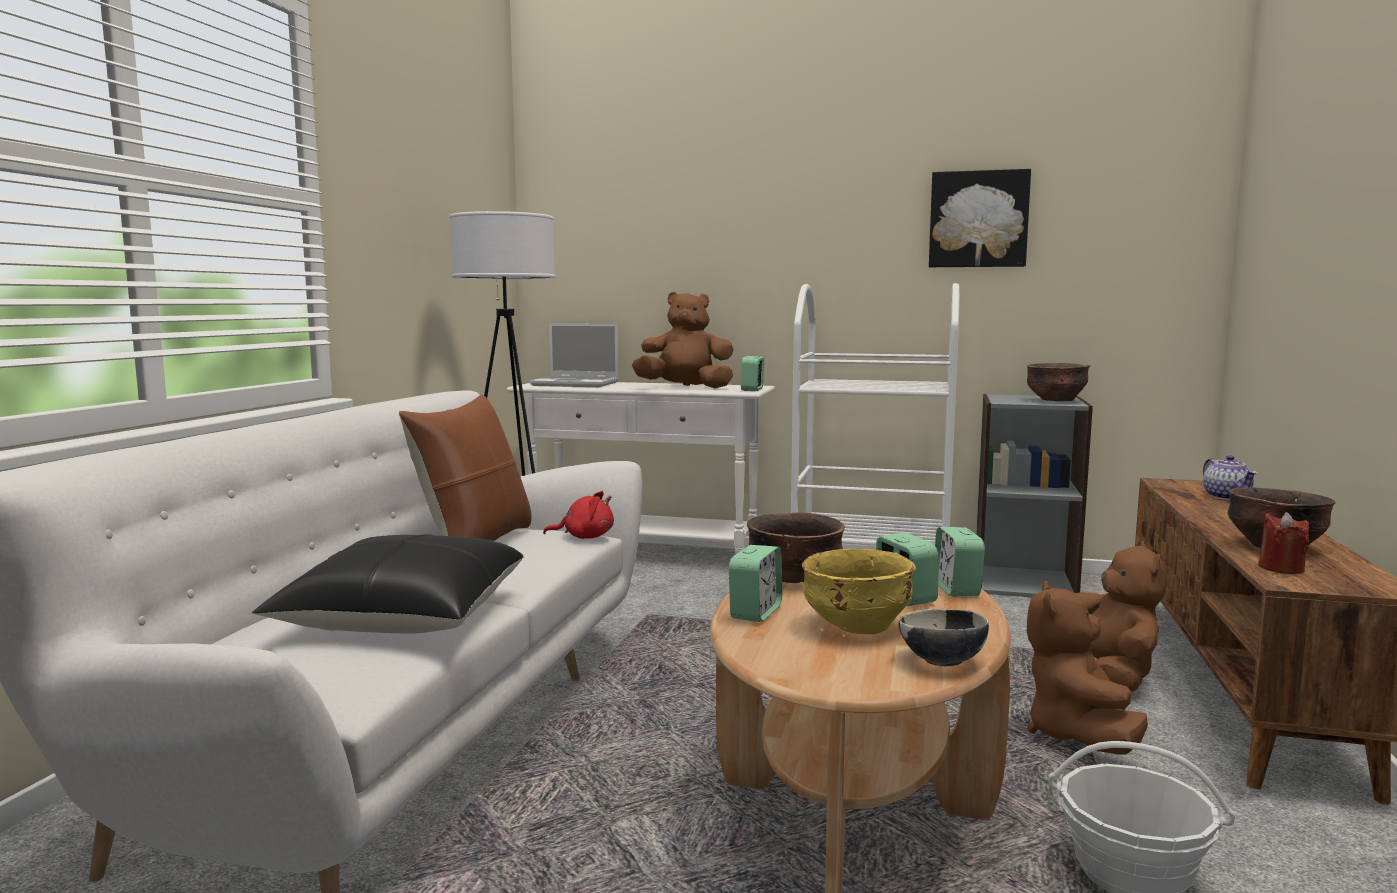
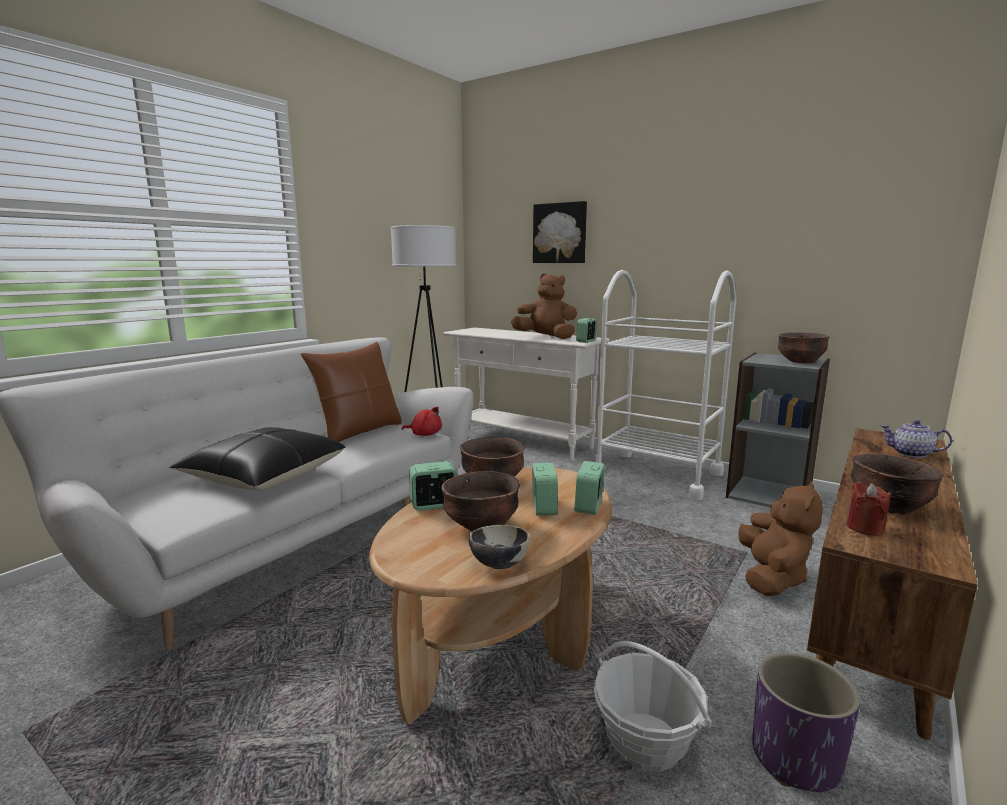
camera: 20 degrees right, 5 degrees up
(576, 384) = (487, 331): laptop -> none
(755, 612) = (434, 505): alarm clock -> alarm clock turned 150 degrees counterclockwise
(857, 627) = (481, 526): yellow bowl -> brown bowl
(978, 219) = (760, 220): picture -> picture (560, 233)
(1077, 736) = (703, 622): brown plush toy -> none
(1227, 497) = (911, 454): teapot -> teapot turned 105 degrees clockwise
(1292, 854) = (795, 759): none -> purple planter

